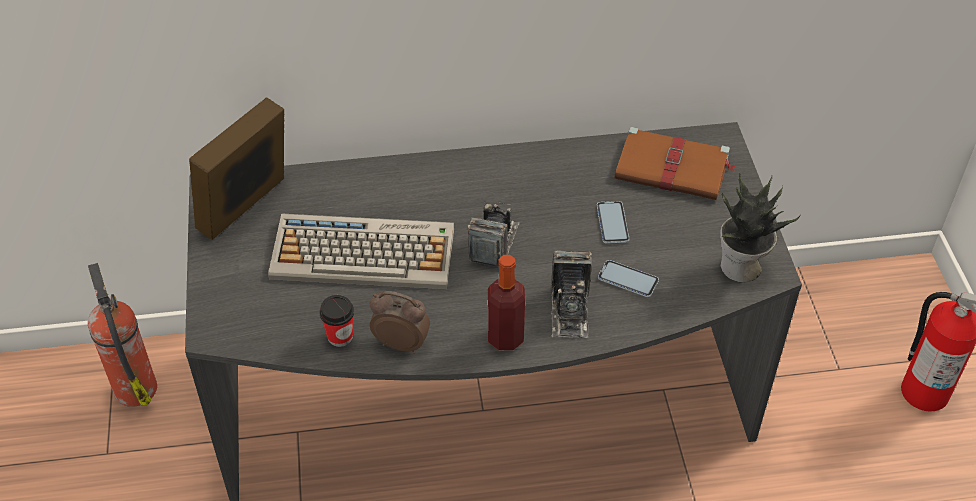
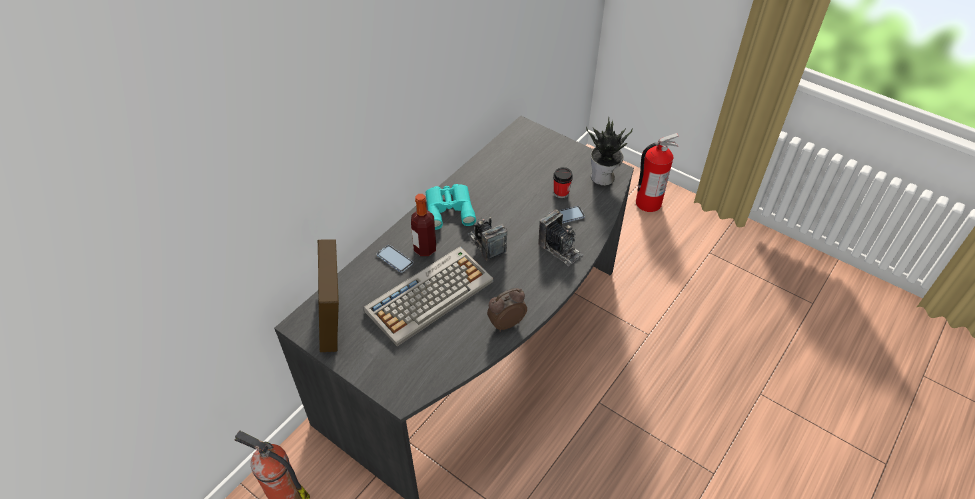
camera: 45 degrees left, 0 degrees up
(340, 336) = (472, 344): cup -> cup (561, 193)
(505, 175) = (449, 208): none -> turquoise binoculars
(505, 338) = (549, 283): bottle -> bottle (425, 249)
(612, 223) = (527, 196): phone -> phone (395, 259)
(674, 168) = (521, 153): brown book -> none

